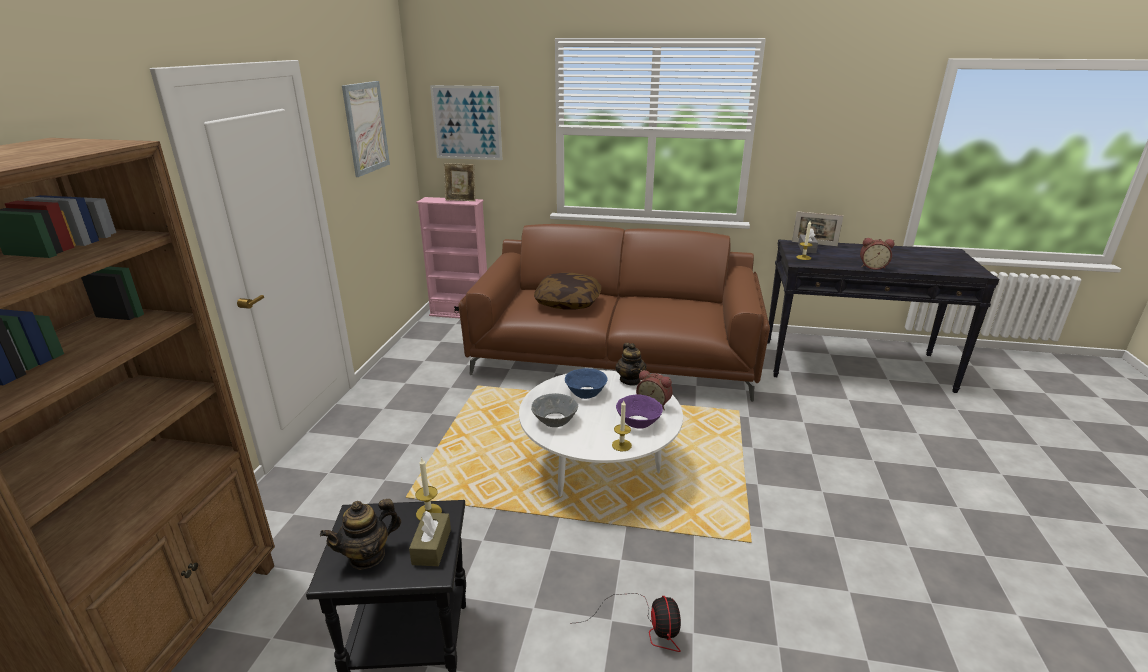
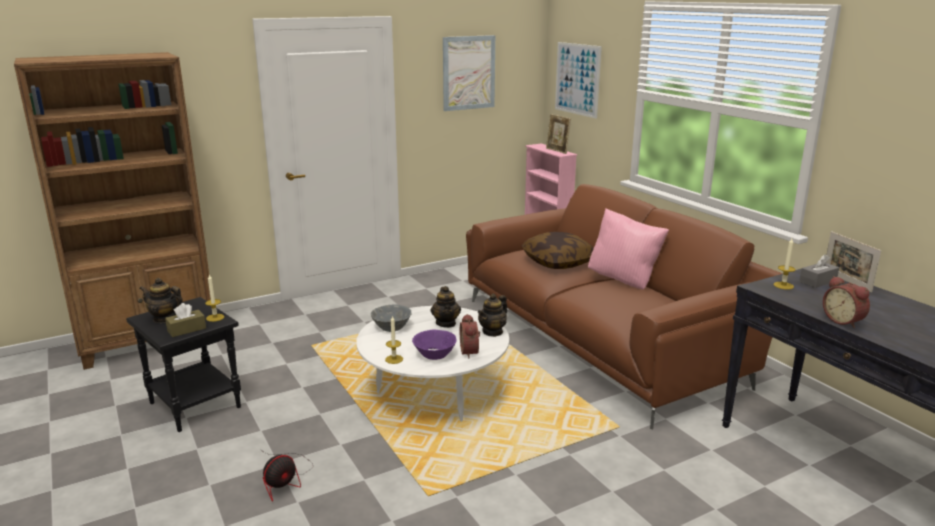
camera: 50 degrees right, 5 degrees down
(585, 393) = (446, 323): blue bowl -> teapot
(635, 298) = (624, 280): none -> pink pillow

